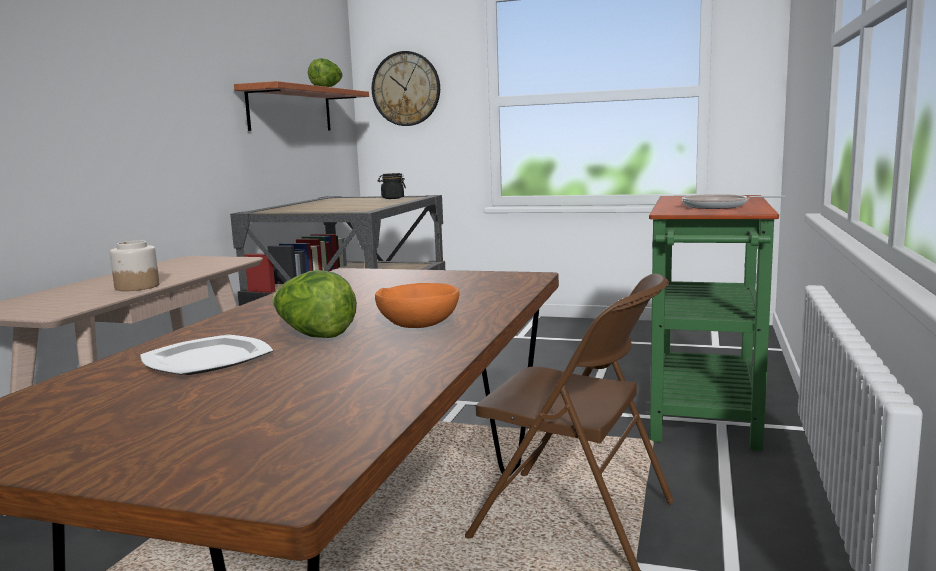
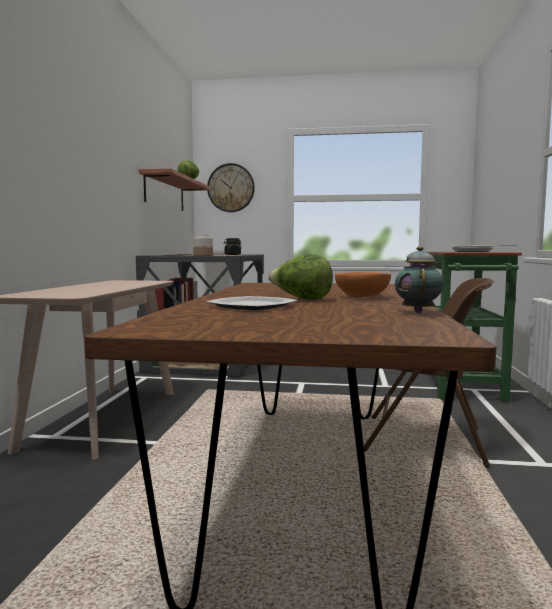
camera: 10 degrees left, 5 degrees down
(137, 287) = (110, 288): jar -> jar (203, 255)
(405, 388) = (418, 312): none -> teapot

